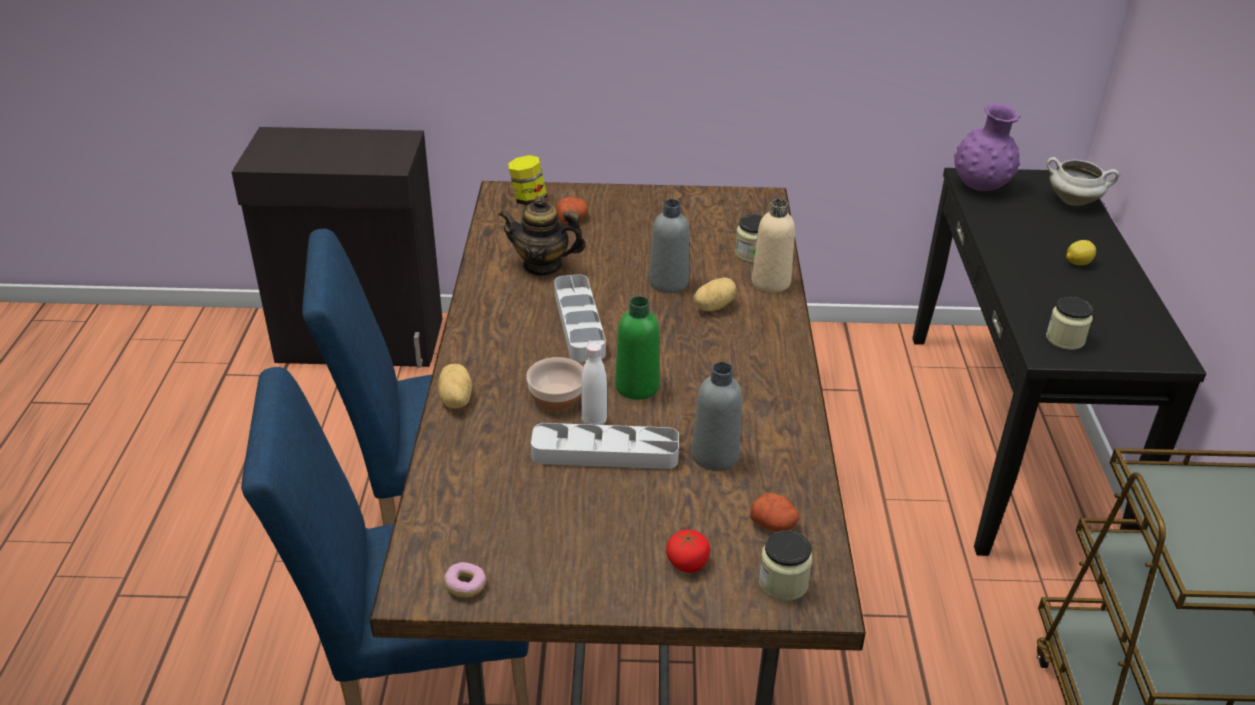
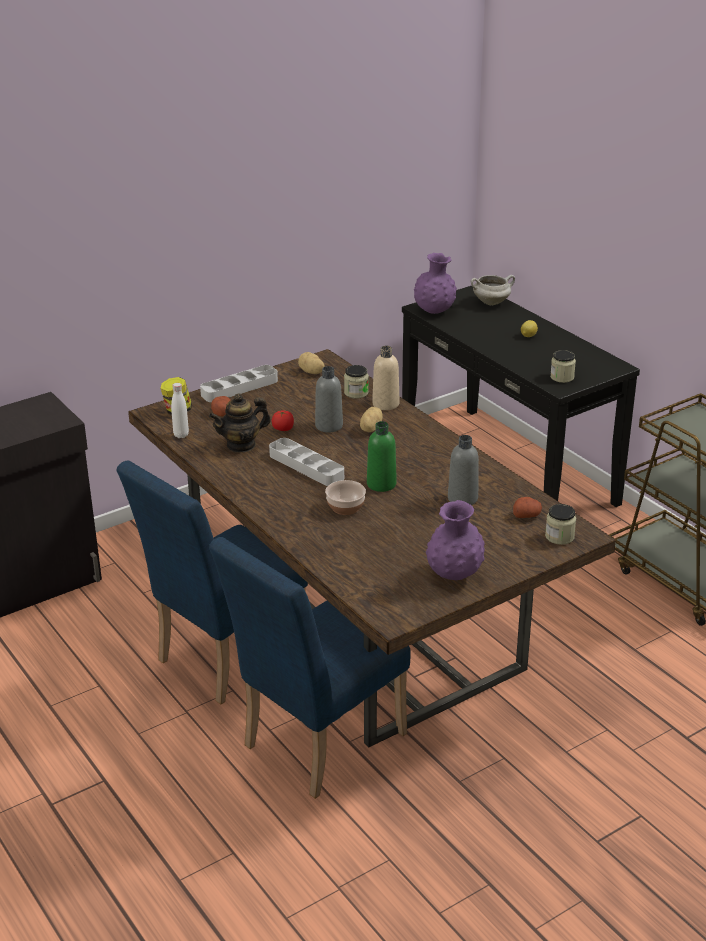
camera: 35 degrees left, 5 degrees down
(454, 400) = (290, 532): potato -> potato (311, 372)
(465, 586) = (416, 606): donut -> none
(570, 565) = (454, 574): none -> purple vase
(594, 422) = (381, 510): white bottle -> white bottle (181, 435)
(605, 453) = (406, 521): grey tray -> grey tray (239, 388)
(687, 563) = (507, 549): tomato -> tomato (283, 429)

